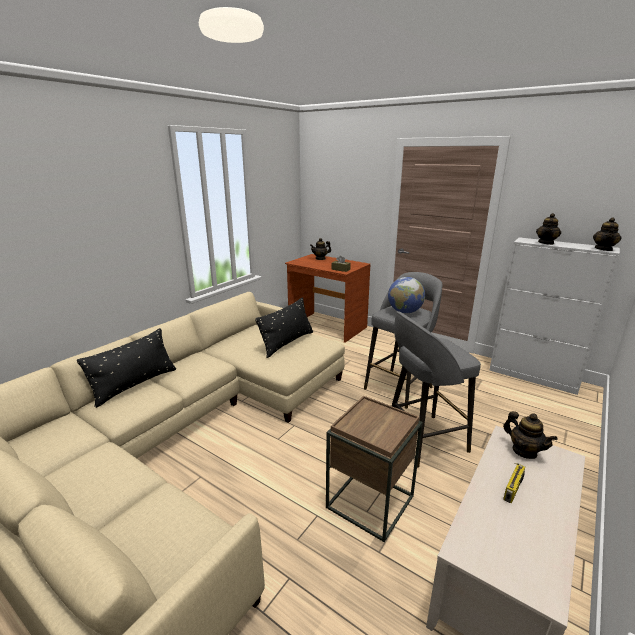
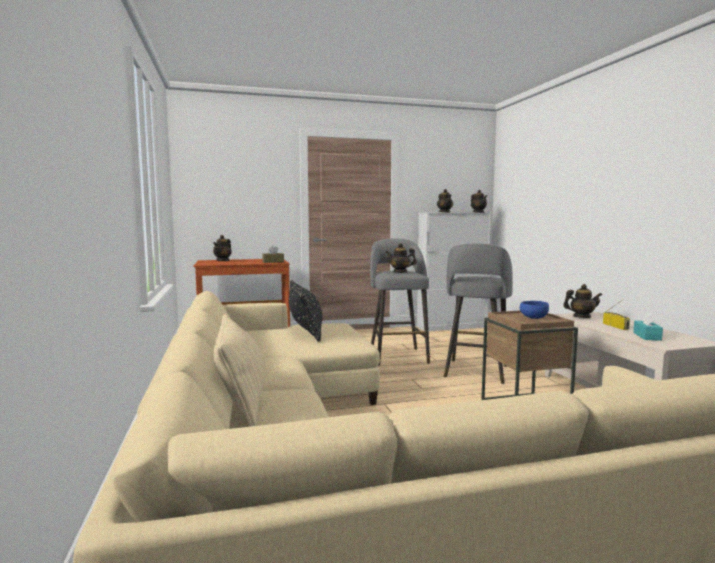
camera: 50 degrees left, 15 degrees down
(135, 385) = (240, 398): black pillow -> beige pillow
(379, 425) = (533, 318): none -> blue bowl
(404, 312) = (400, 272): globe -> teapot
(494, 527) = (647, 336): none -> turquoise tissue box

